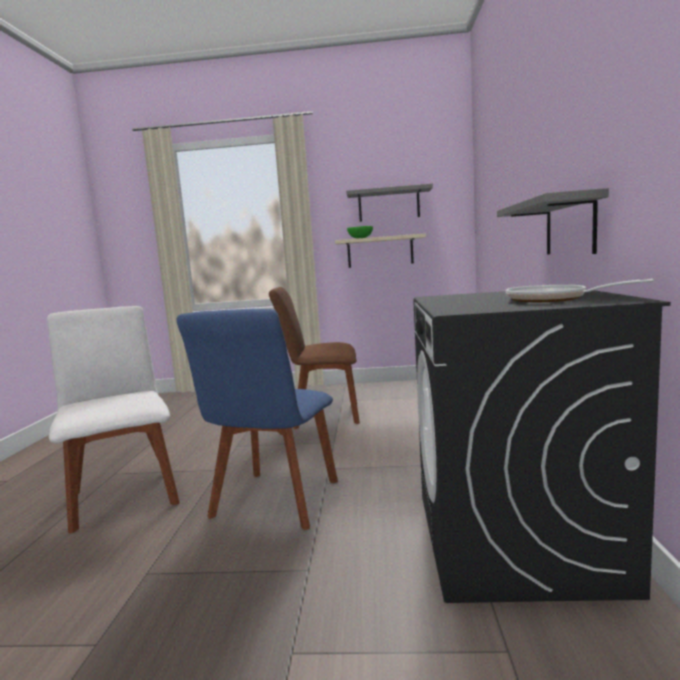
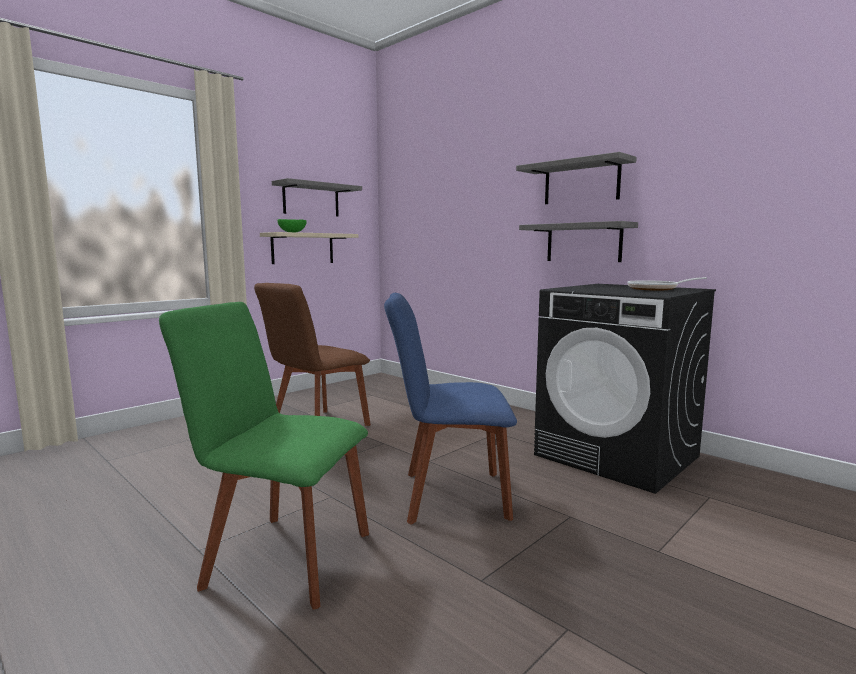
camera: 50 degrees left, 0 degrees up
(124, 495) = (282, 557): white chair -> green chair
(274, 502) = (448, 496): blue chair -> blue chair turned 120 degrees clockwise
(567, 138) = (581, 182): none -> grey shelf

